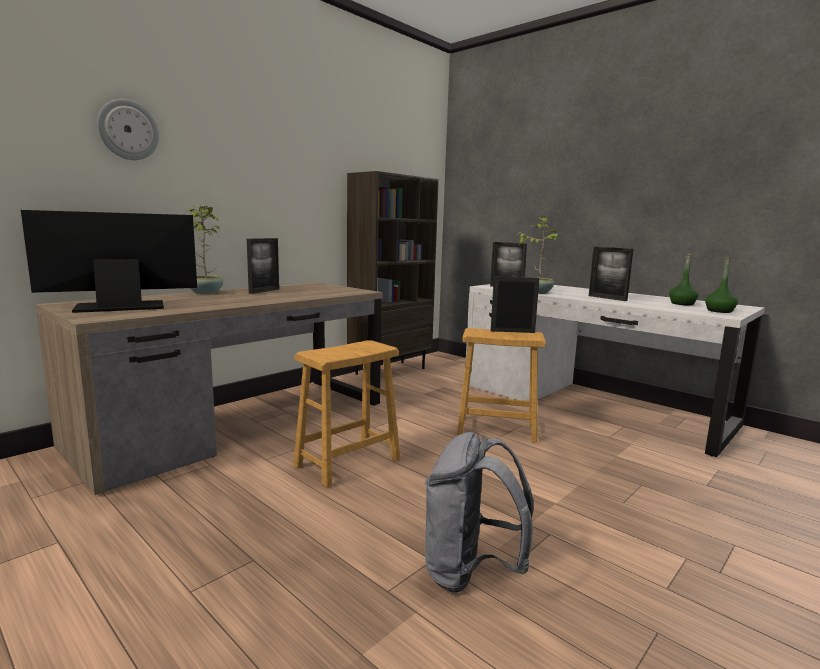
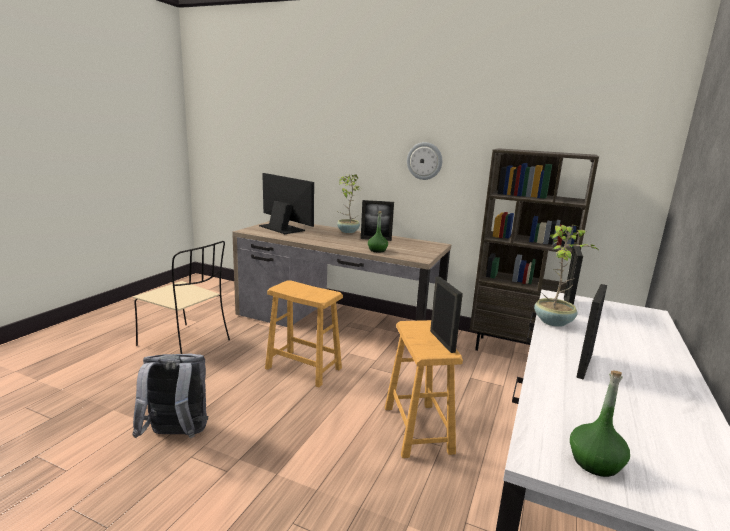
camera: 70 degrees right, 5 degrees up
(128, 130) = (328, 126): wall clock -> wall clock (424, 161)
(156, 559) = (186, 343): none -> beige chair
(682, 304) = (636, 431): green bottle -> green bottle (377, 250)

